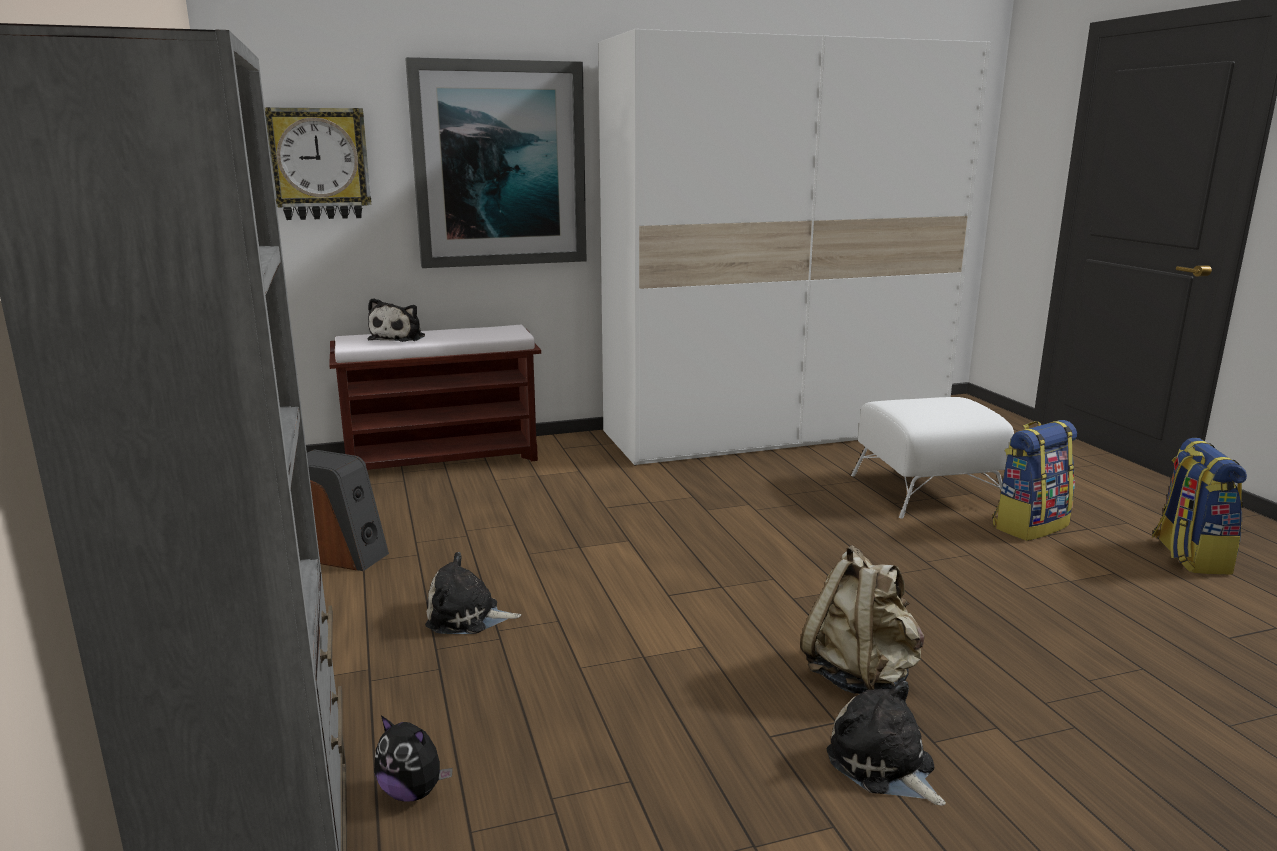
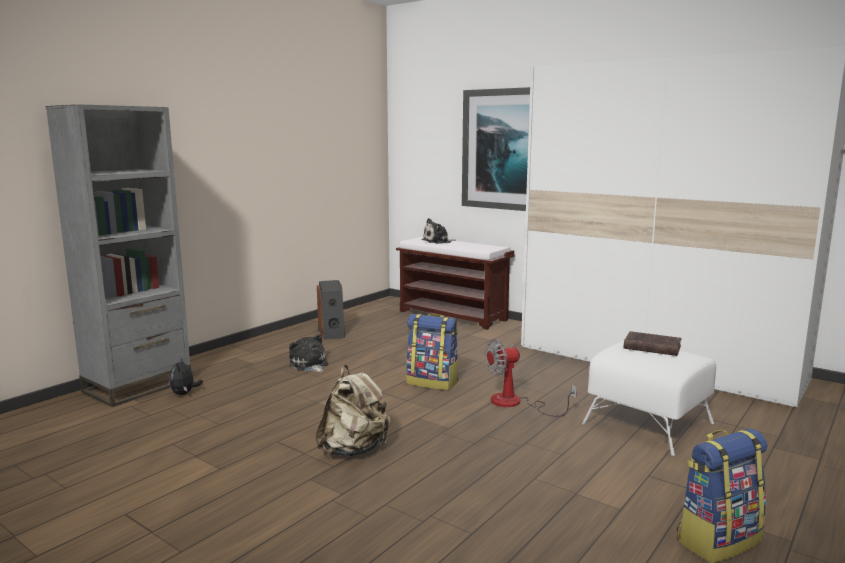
camera: 55 degrees right, 5 degrees down
(319, 164) = (427, 146): wall clock -> none
(809, 528) = (516, 403): none -> fan
(884, 766) = (276, 471): plush toy -> none
(919, 401) = (650, 347): none -> brown book
(1029, 525) = (654, 467): backpack -> backpack (433, 382)

